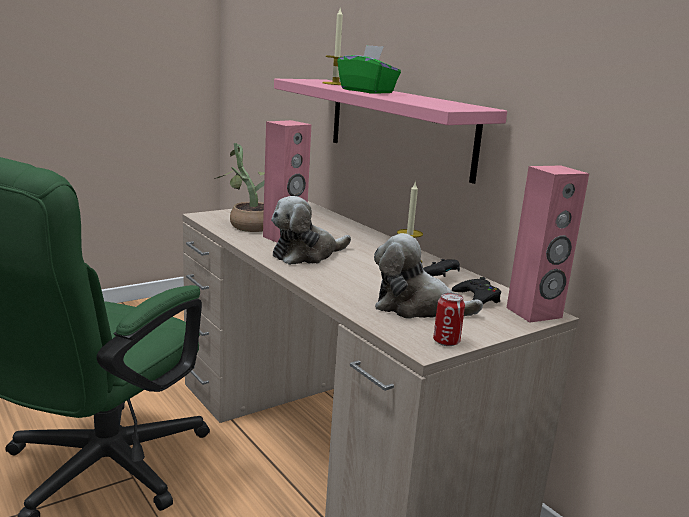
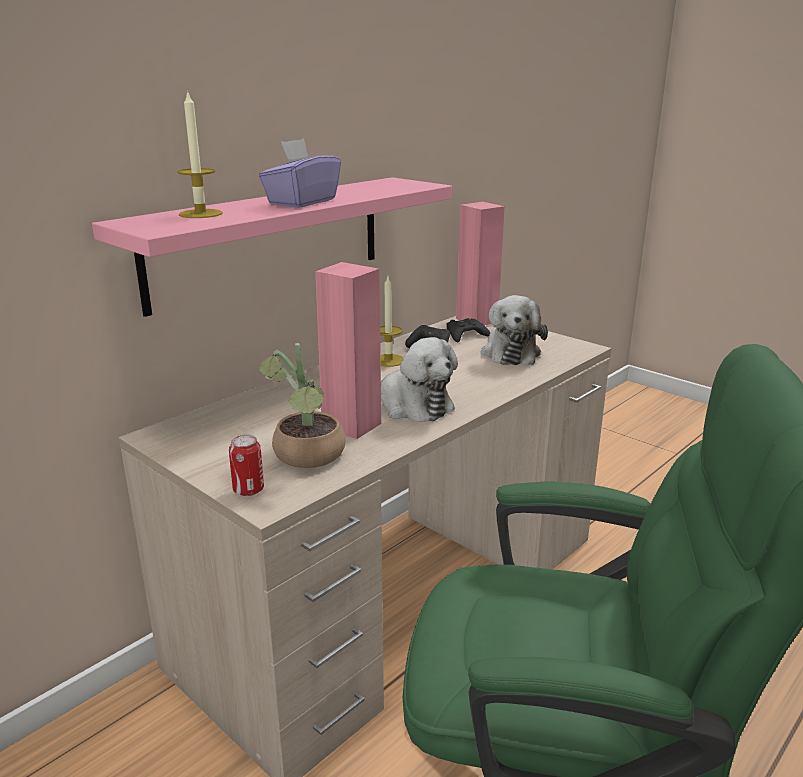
camera: 100 degrees left, 5 degrees up
(367, 91) = (301, 202): green tissue box -> purple tissue box
(446, 342) = (565, 342): can -> can (248, 490)

